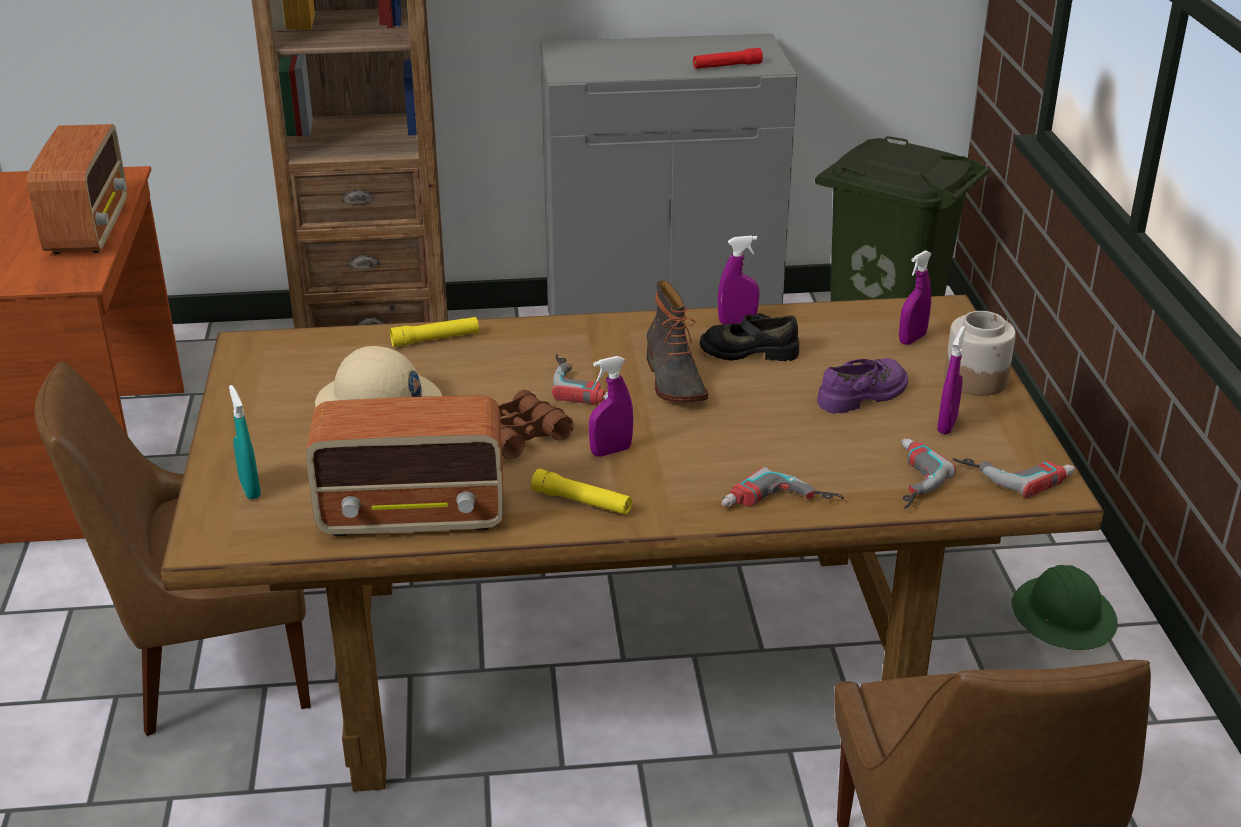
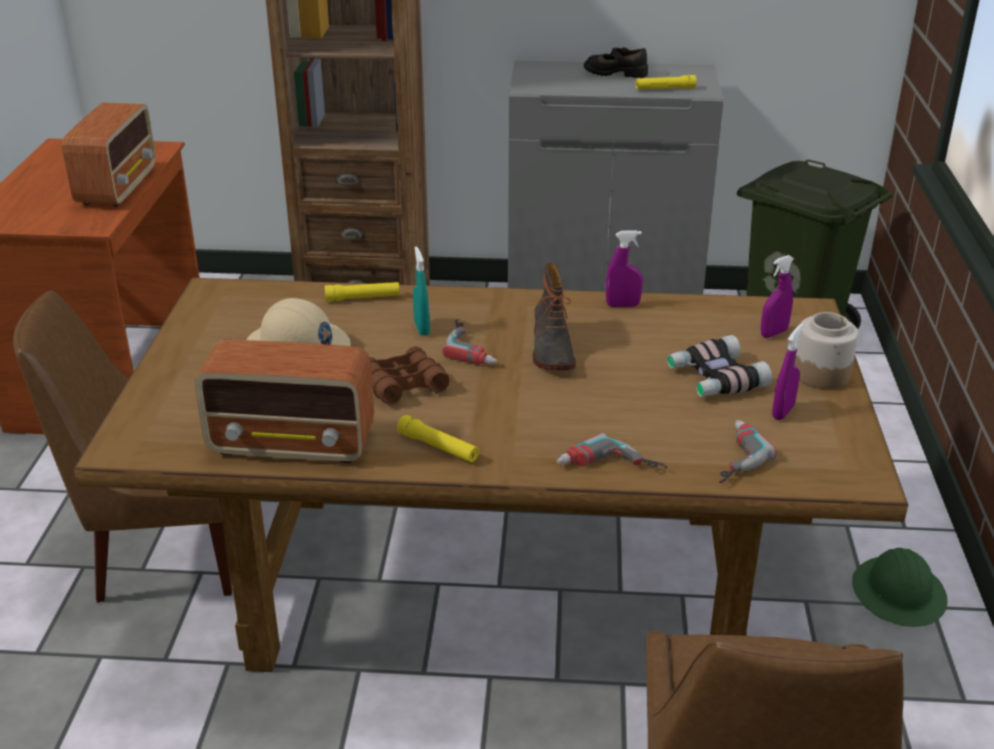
camera: 10 degrees right, 0 degrees up
(250, 489) = (168, 408): turquoise spray bottle -> turquoise spray bottle (421, 328)
(611, 451) = (477, 406): purple spray bottle -> none
(727, 66) = (665, 89): red flashlight -> yellow flashlight
(749, 351) = (625, 331): black shoe -> black shoe (615, 72)
(863, 395) = (714, 378): purple shoe -> binoculars
(1014, 472) = (832, 460): power drill -> none

